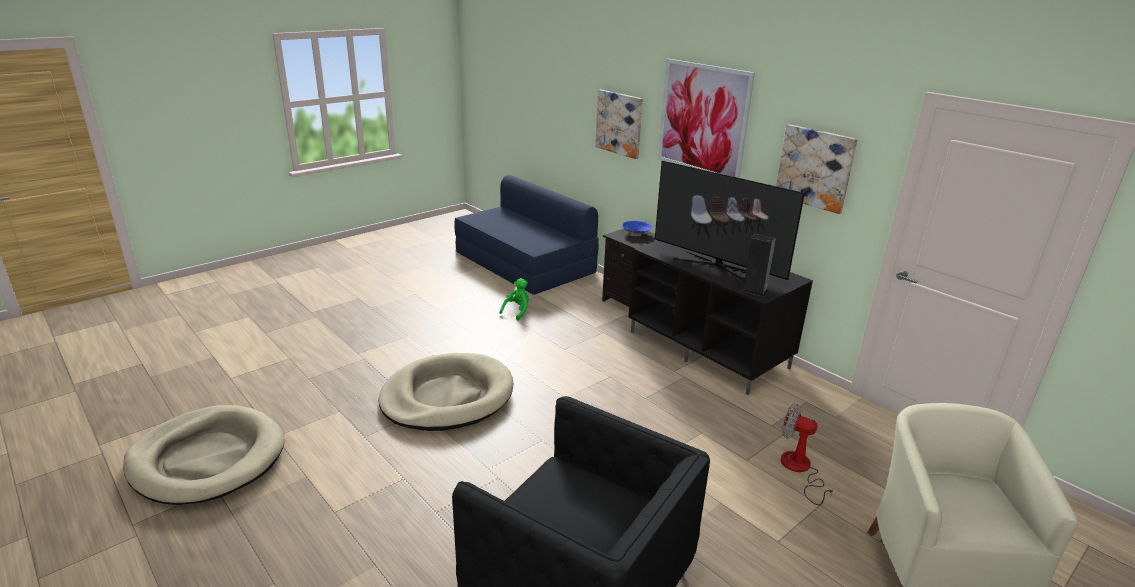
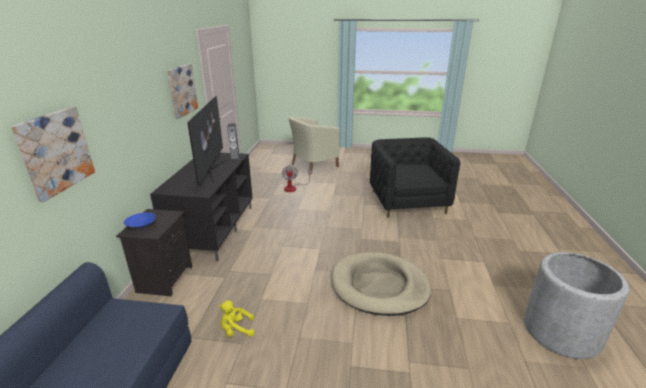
camera: 130 degrees left, 0 degrees up
(207, 459) = (561, 332): beige dog bed -> grey planter
(517, 311) = (236, 330): green plush toy -> yellow plush toy
(703, 119) = (126, 95): picture -> none

